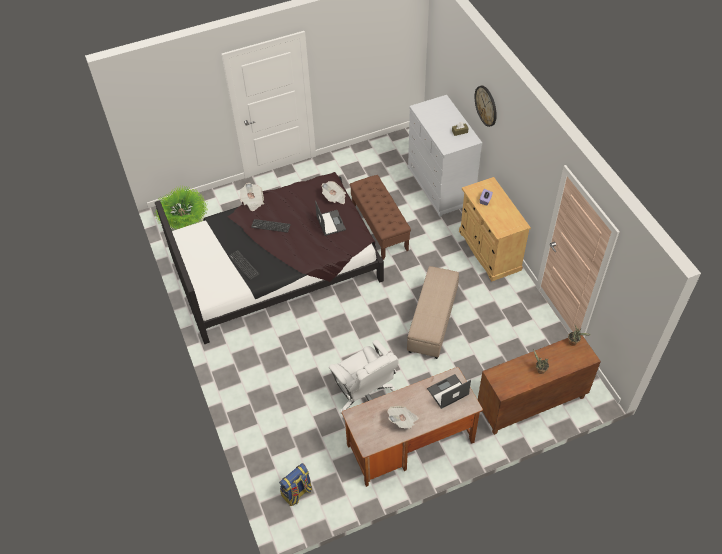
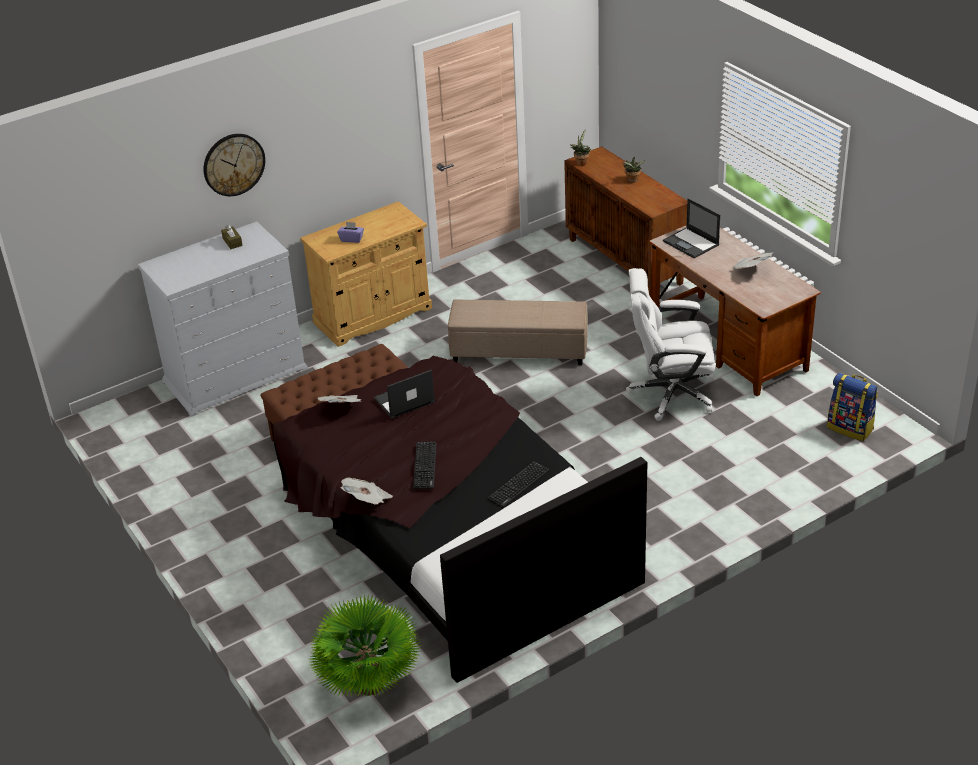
camera: 100 degrees left, 15 degrees down
(364, 395) = (670, 393): white office chair -> white office chair turned 135 degrees counterclockwise

